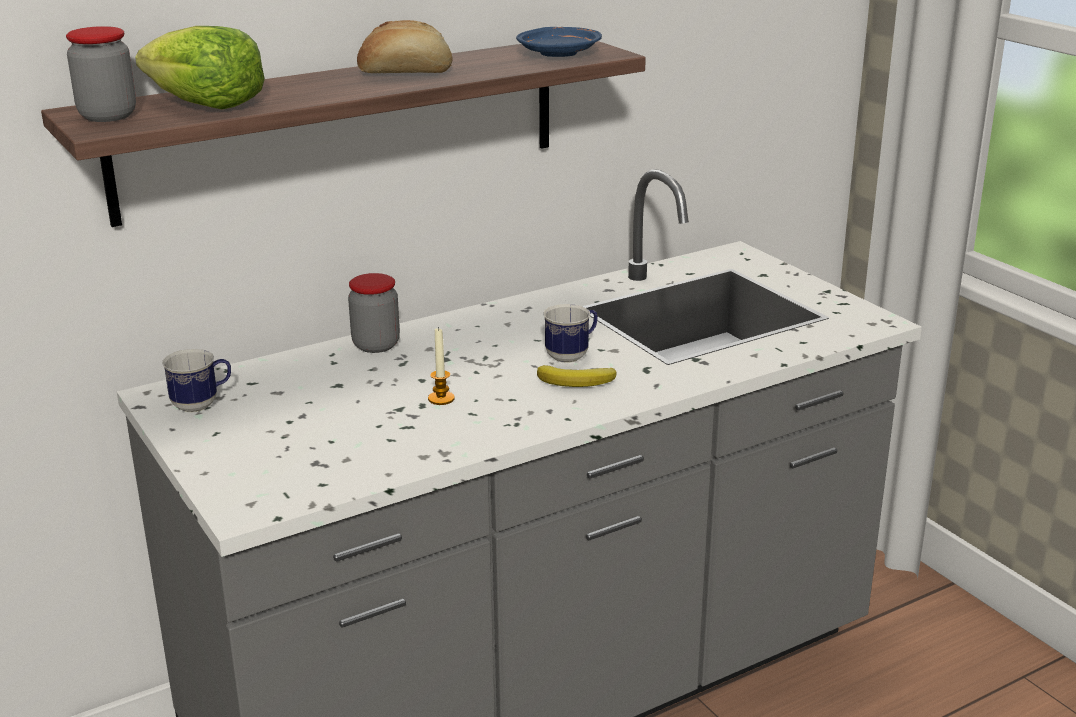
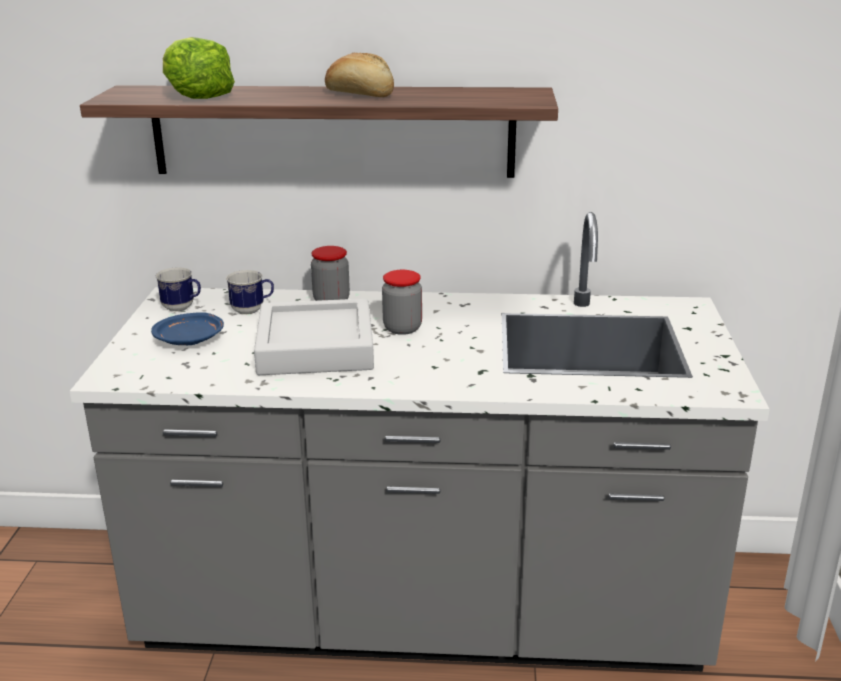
camera: 35 degrees right, 0 degrees up
(107, 116) = (133, 93): jar -> jar (402, 328)
(441, 399) = (315, 347): candle -> grey tray
(559, 54) = (496, 97): blue plate -> blue plate (190, 339)
(572, 355) = (445, 345): mug -> mug (252, 310)
(578, 381) = (420, 364): banana -> none

